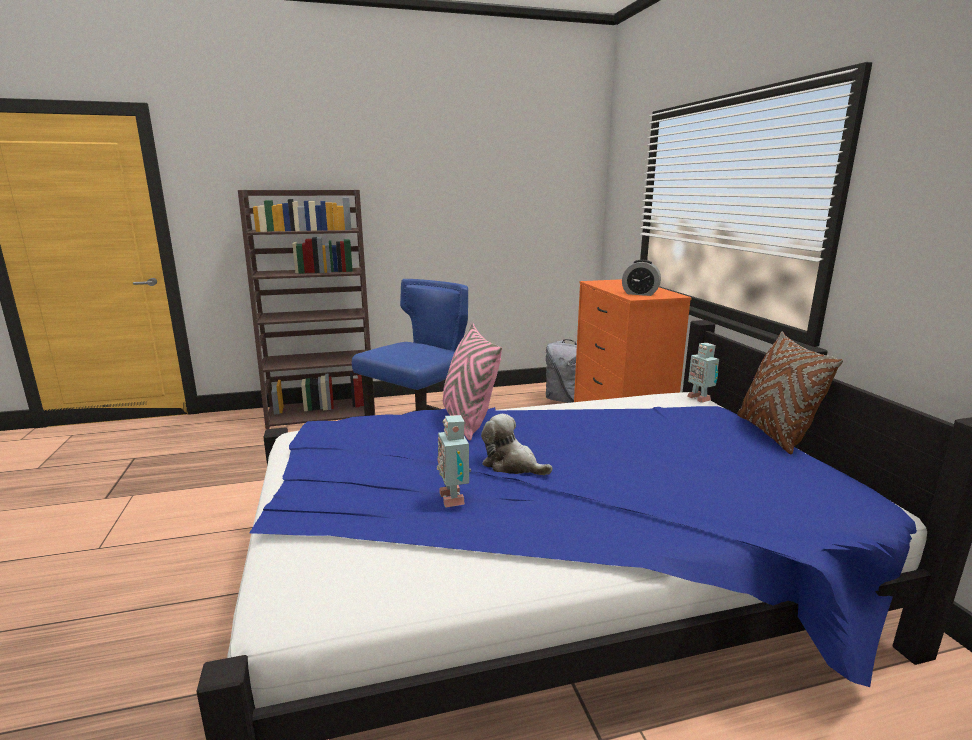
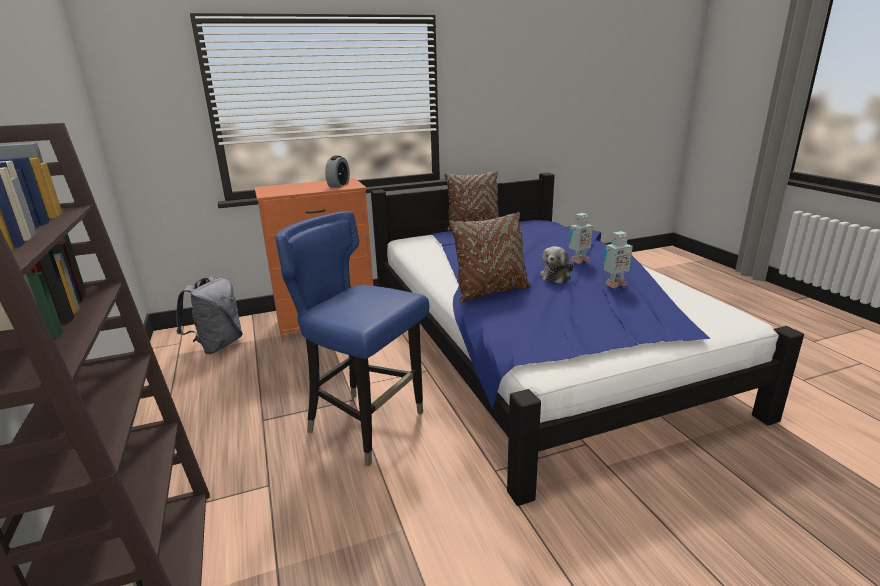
camera: 95 degrees left, 5 degrees up
(468, 421) = (491, 292): pink pillow -> brown pillow
(699, 398) = (411, 238): toy robot -> toy robot (578, 260)

